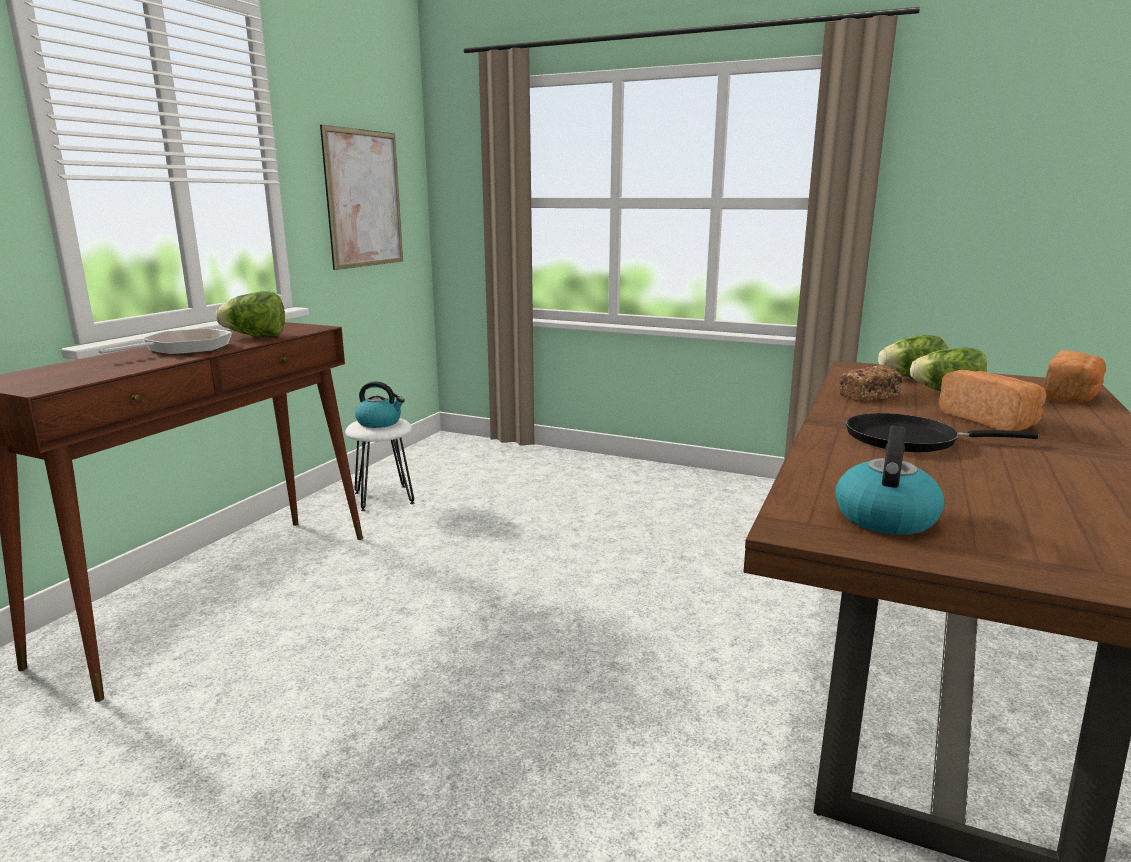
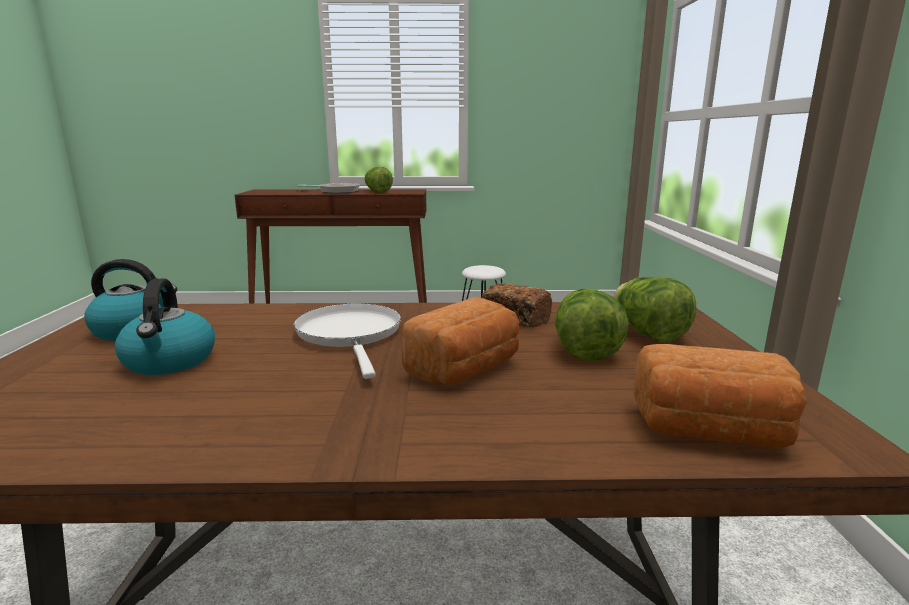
camera: 65 degrees right, 0 degrees up
(364, 199) = (550, 117): picture -> none
(380, 422) = (483, 268): kettle -> kettle (170, 361)
(908, 439) = (350, 334): black frying pan -> white frying pan

